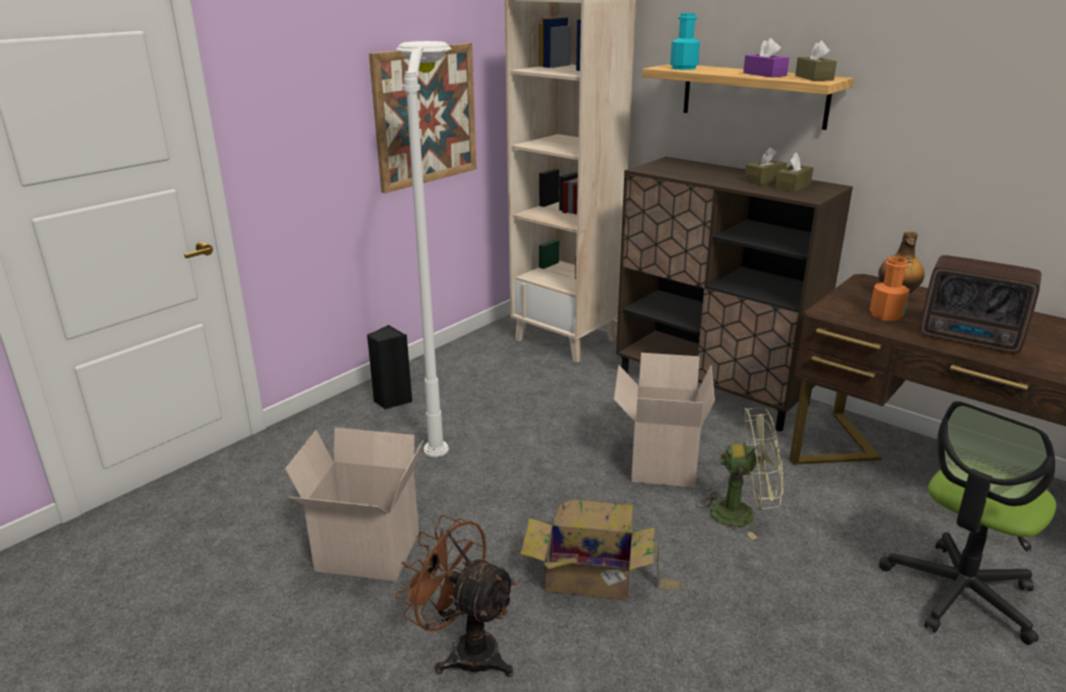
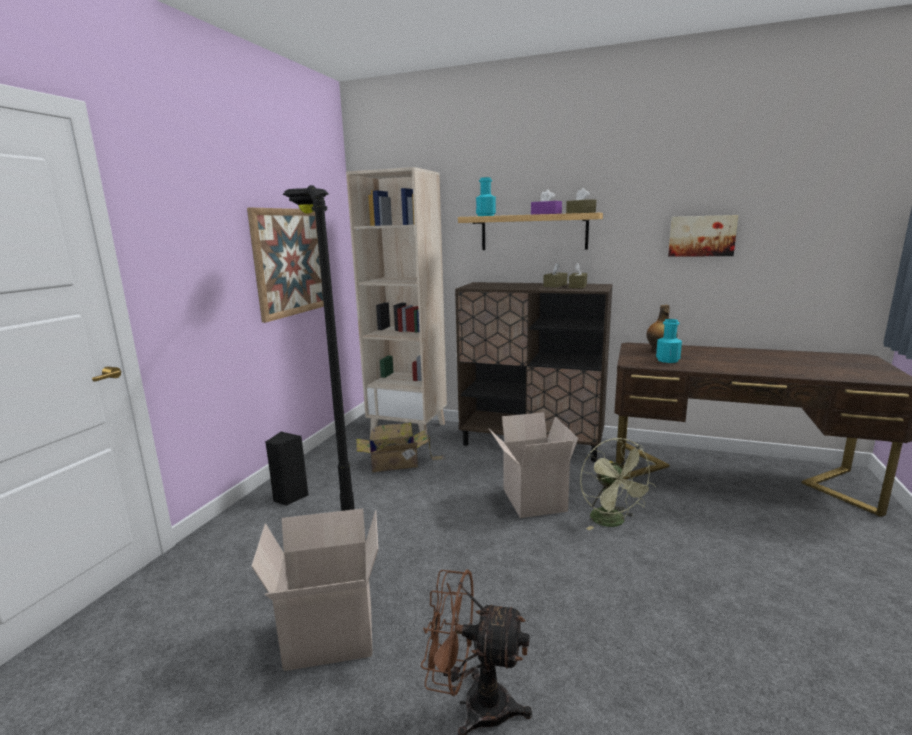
camera: 20 degrees left, 10 degrees down
(443, 411) = (339, 497): white floor lamp -> black floor lamp
(592, 577) = (541, 602): cardboard box -> cardboard box (396, 463)
(742, 513) = (613, 522): green fan -> green fan turned 90 degrees clockwise
(886, 315) = (667, 360): orange bottle -> turquoise bottle
(959, 593) = (786, 542): office chair -> none
(971, 339) = (731, 365): radio -> none
(998, 131) = (701, 236): none -> picture

